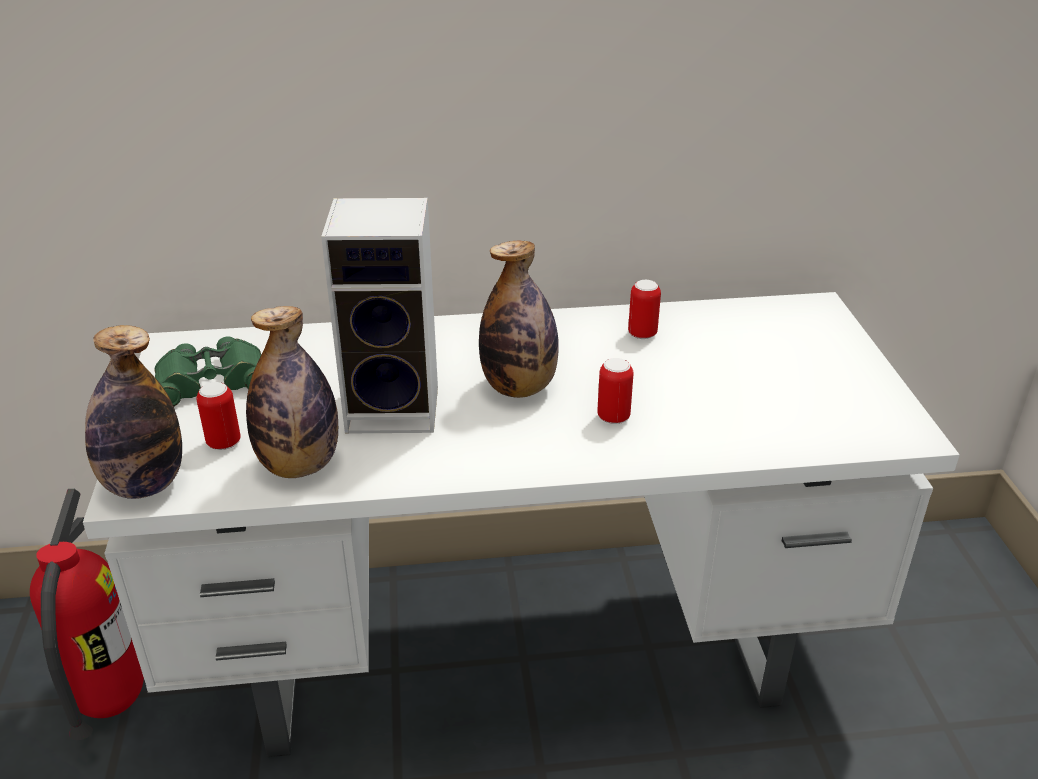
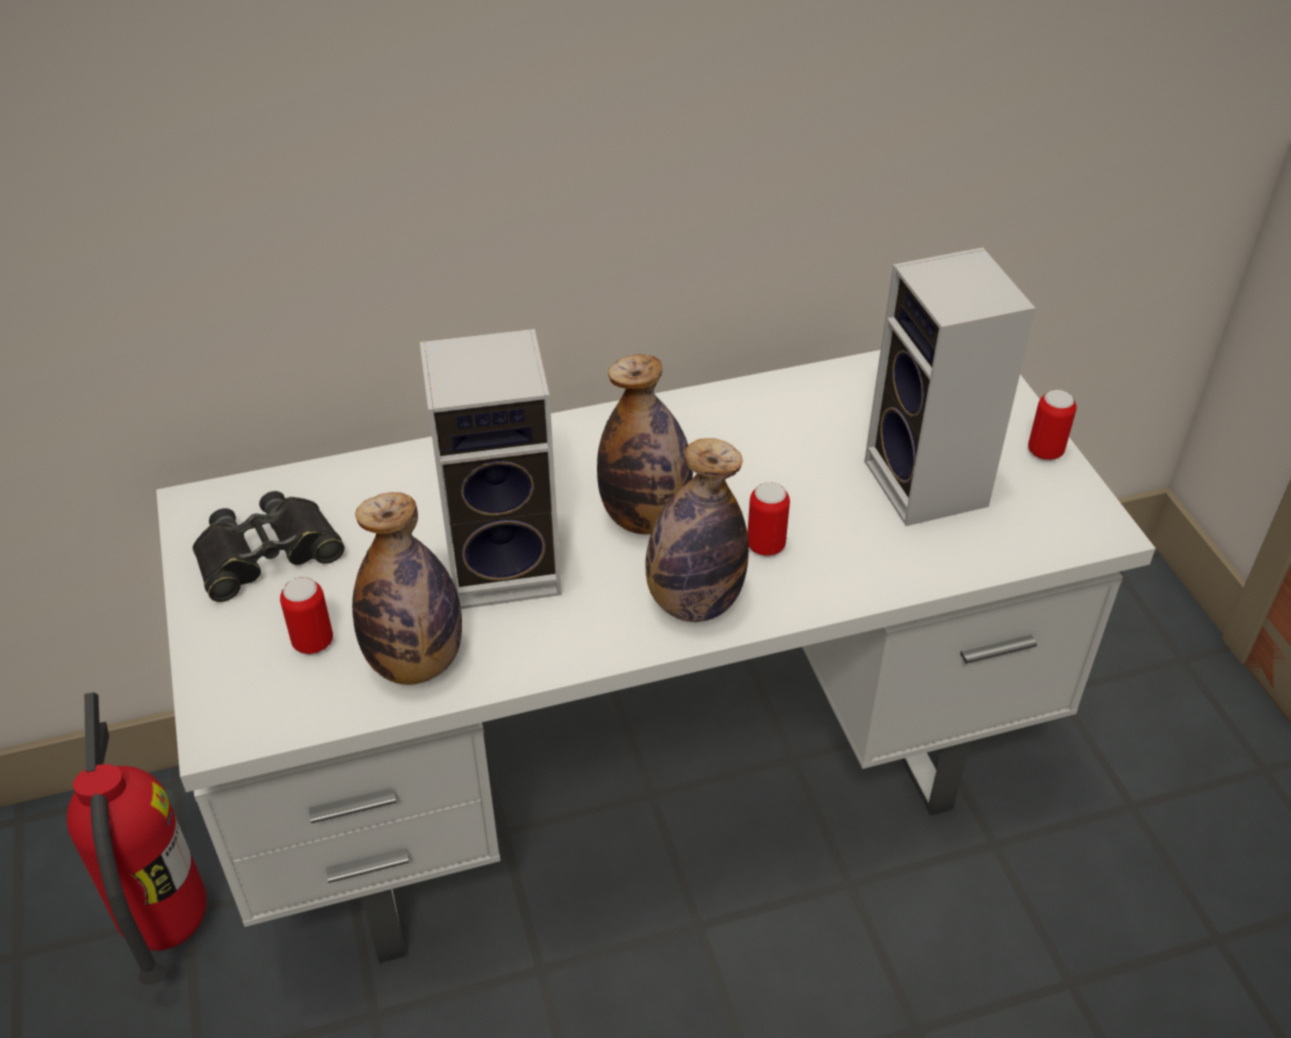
camera: 10 degrees left, 10 degrees up
(144, 485) = (236, 715): bottle -> bottle (693, 602)
(212, 381) = (267, 554): green binoculars -> black binoculars
(642, 334) = (772, 420): can -> can (1045, 452)
(765, 390) = (930, 486): none -> speaker

